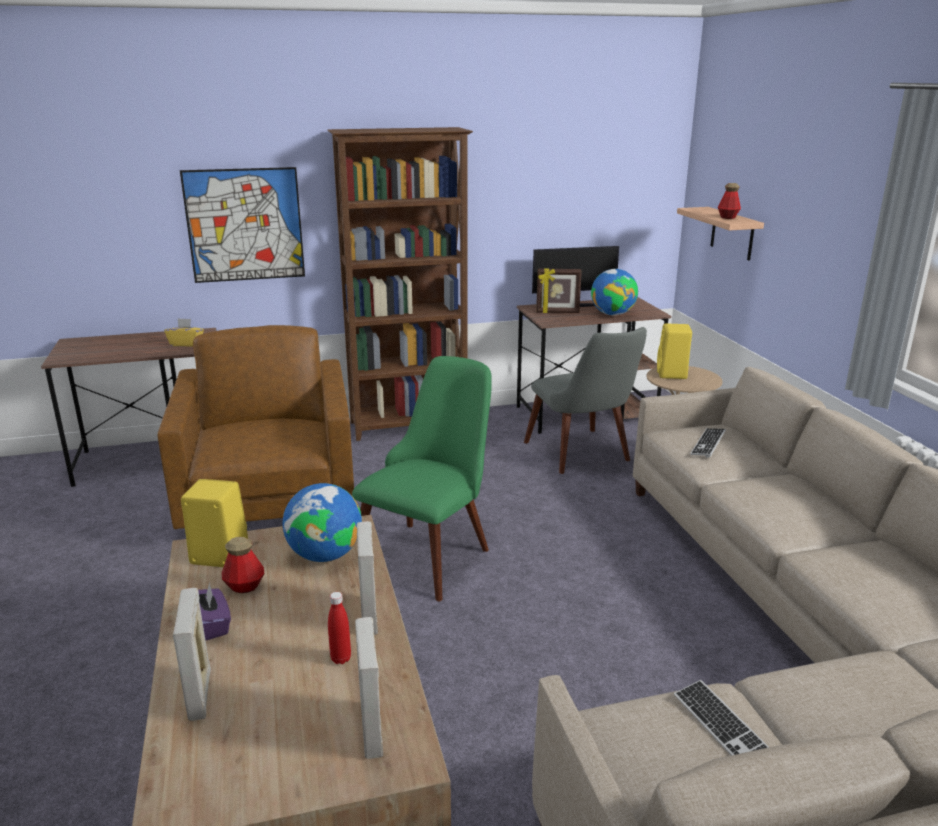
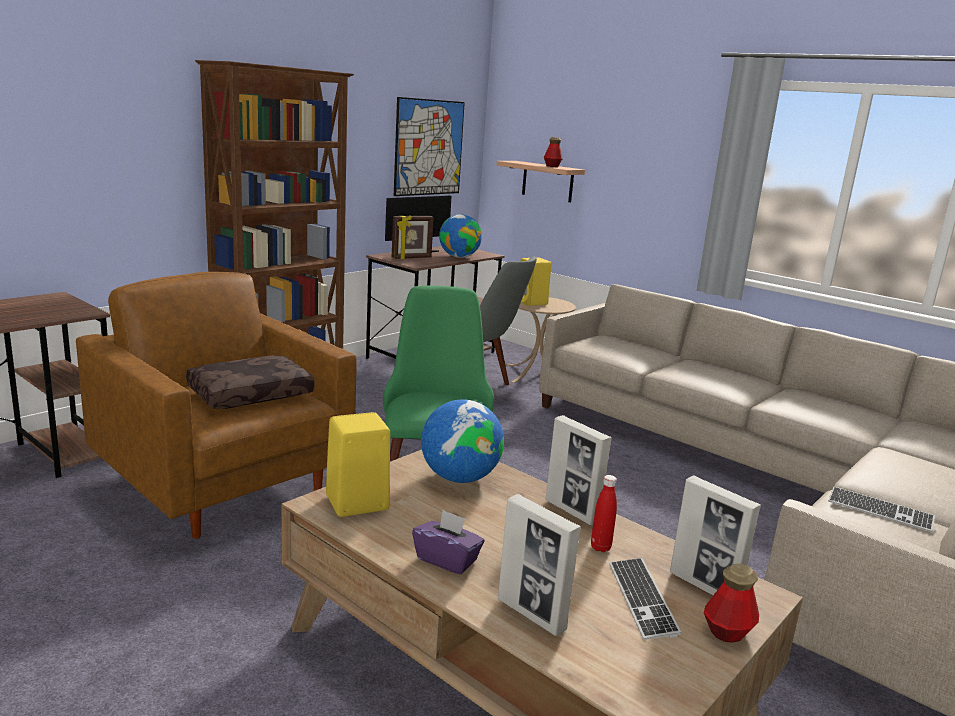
camera: 35 degrees left, 5 degrees down
(186, 344) = (56, 309): yellow tissue box -> none
(244, 586) = (426, 520): bottle -> bottle (727, 632)
(245, 225) = (99, 165): picture -> picture (429, 147)
(270, 437) = (251, 394): none -> brown pillow
(708, 443) = (615, 347): keyboard -> keyboard (642, 599)

